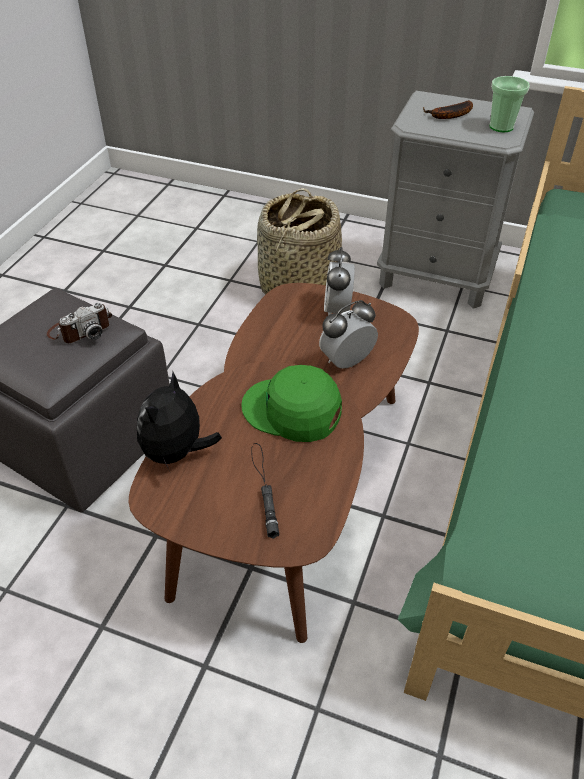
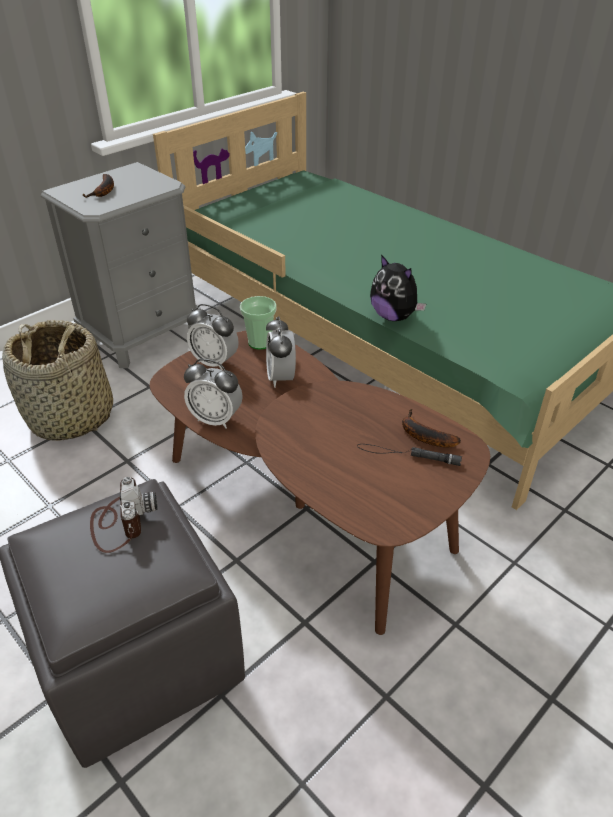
camera: 65 degrees left, 5 degrees down
(177, 453) = (339, 497): plush toy -> plush toy (394, 316)
(257, 342) = (216, 419): none -> alarm clock
(292, 410) = (332, 414): green cap -> none
(303, 493) = (423, 435): none -> banana
(501, 127) = (148, 179): cup -> cup (260, 342)

